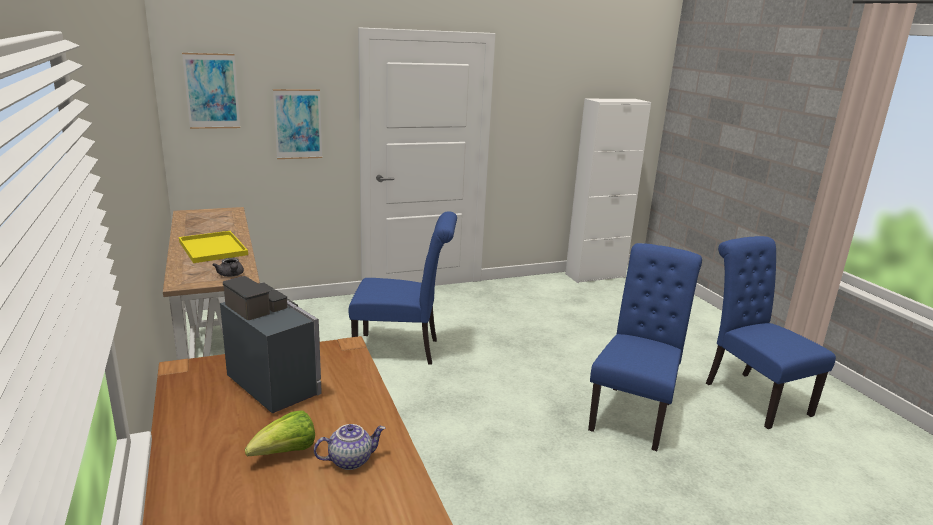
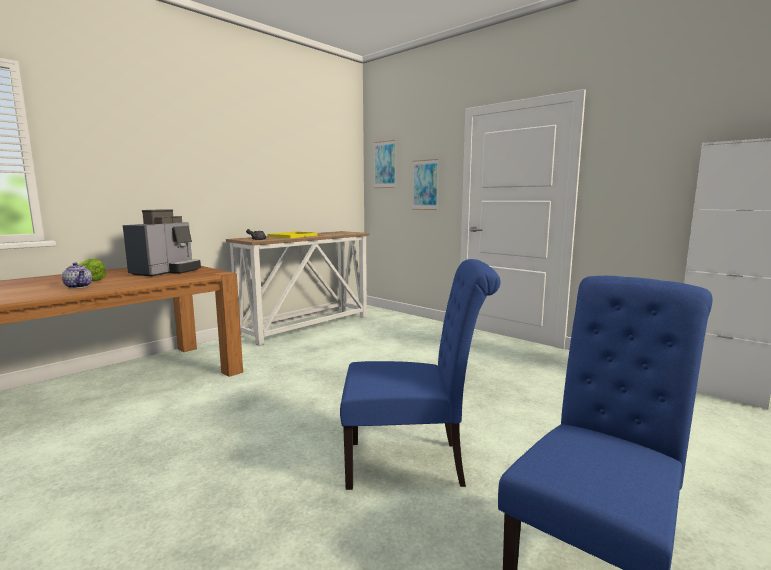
camera: 65 degrees right, 10 degrees down
(402, 349) = (396, 351): blue chair -> none

